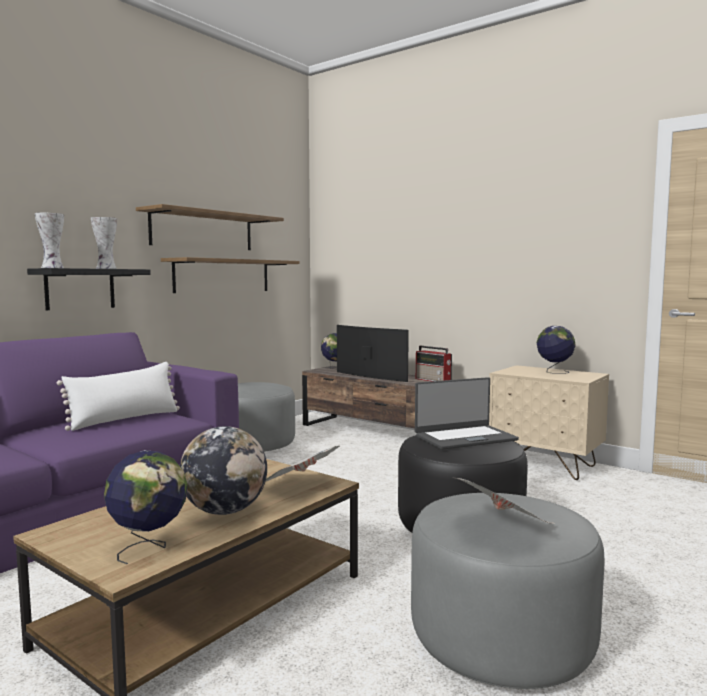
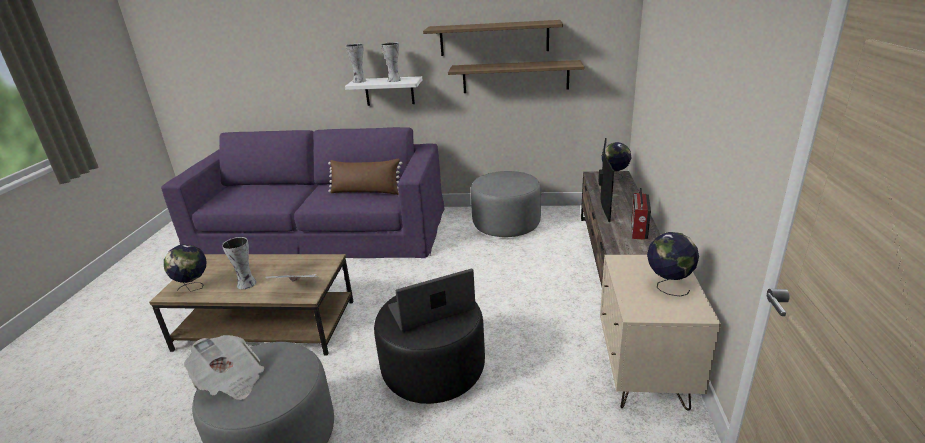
camera: 60 degrees right, 20 degrees up
(80, 289) = (389, 91): black shelf -> white shelf
(125, 419) = (366, 192): white pillow -> brown pillow
(225, 511) = (246, 284): globe -> vase
(464, 437) = (432, 309): laptop -> laptop turned 120 degrees clockwise

